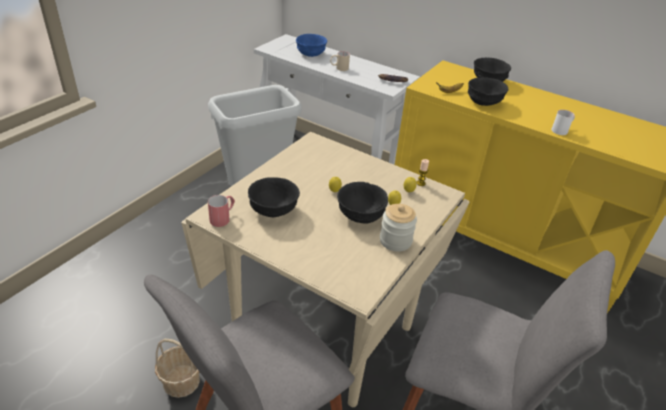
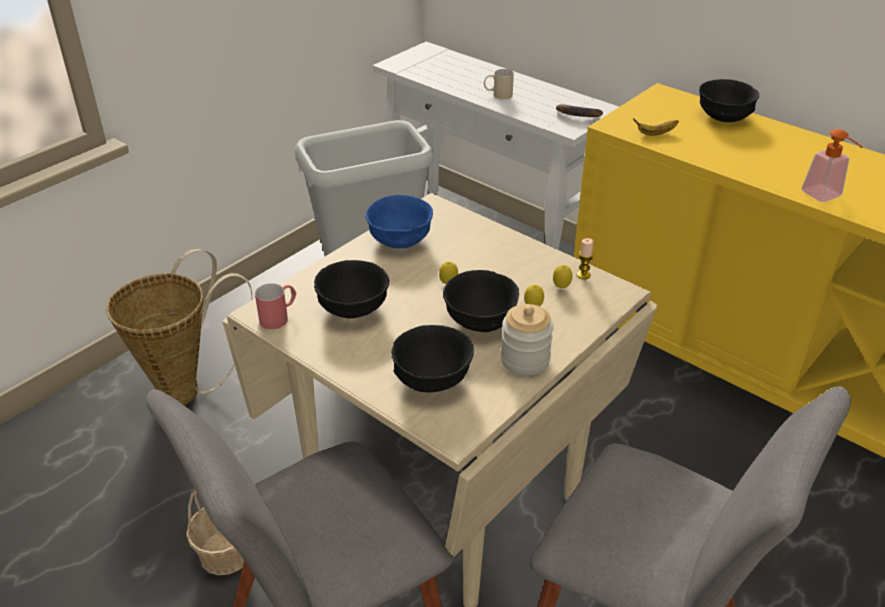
camera: 10 degrees right, 0 degrees up
(140, 268) = (188, 389): none -> basket
(311, 54) = (459, 72): blue bowl -> blue bowl (401, 239)
(484, 102) = (707, 151): black bowl -> black bowl (432, 379)
(562, 130) = (826, 197): white mug -> soap dispenser

